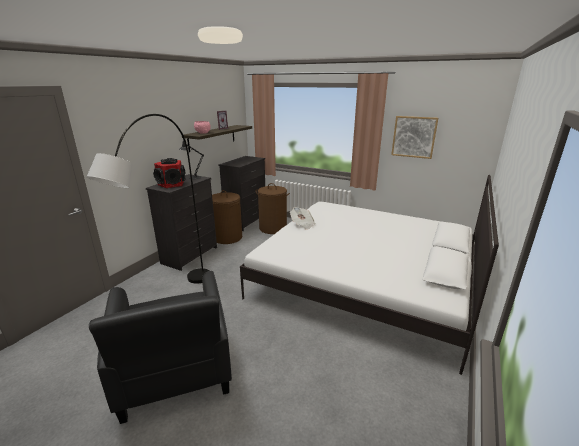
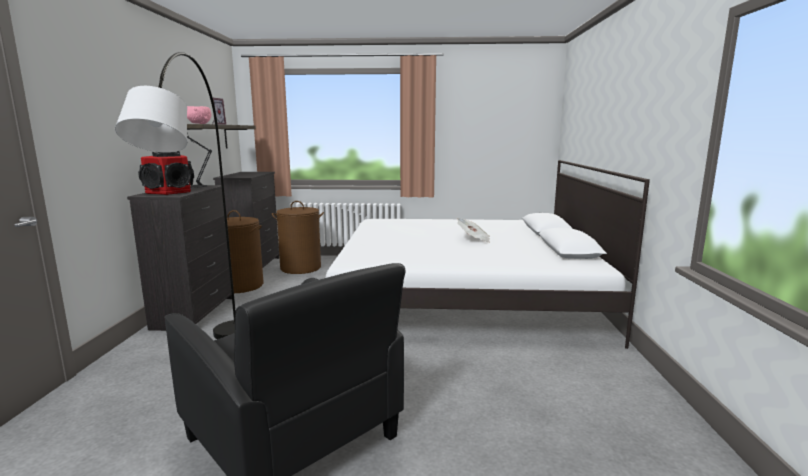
camera: 25 degrees left, 10 degrees down
(302, 224) = (371, 236): newspaper -> newspaper (474, 239)
(414, 137) = (470, 129): picture -> none

